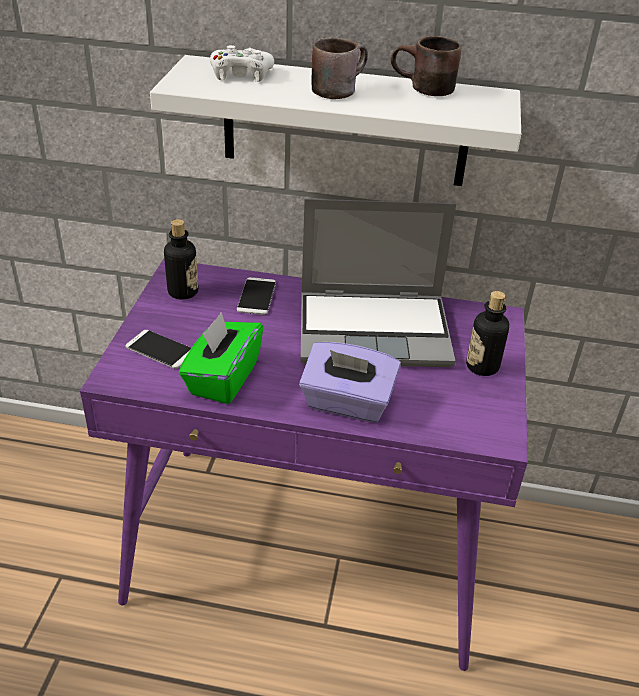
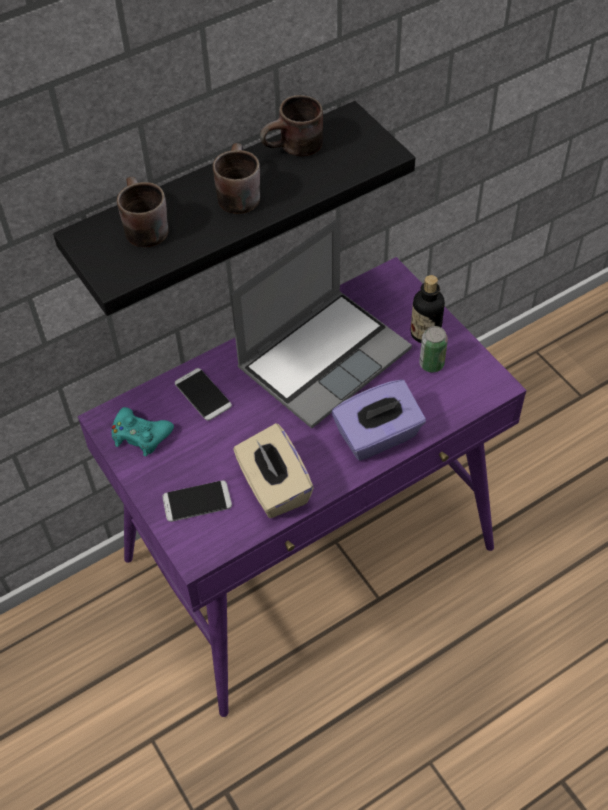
camera: 40 degrees left, 15 degrees up
(183, 292) = (140, 436): bottle -> turquoise game controller
(222, 378) = (273, 487): green tissue box -> beige tissue box
(241, 74) = (140, 227): white game controller -> brown mug
(345, 122) = (215, 203): white shelf -> black shelf
(460, 388) = (431, 364): none -> can

